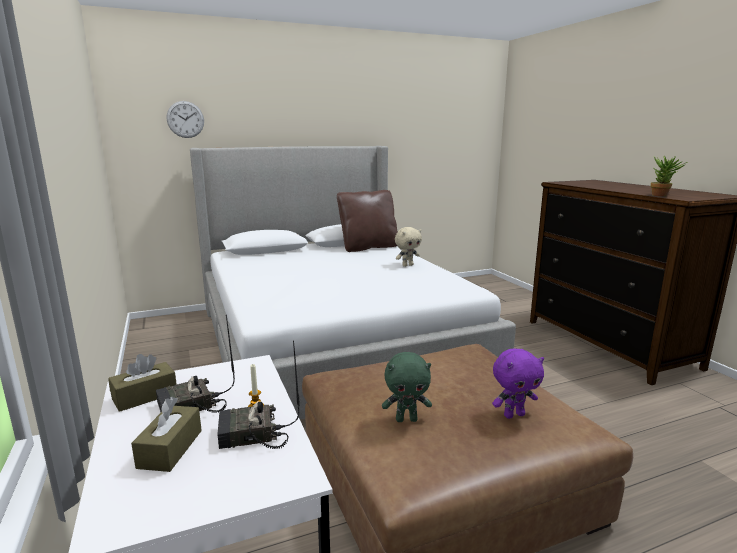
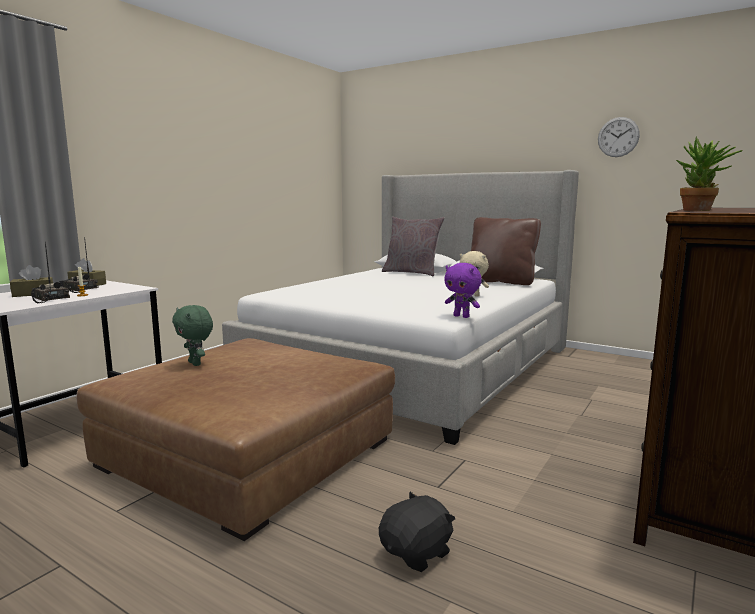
camera: 55 degrees right, 5 degrees down
(185, 119) = (393, 152): wall clock -> wall clock (618, 137)
(274, 254) = (412, 273): none -> grey pillow
(513, 415) = (235, 389): purple plush toy -> purple plush toy (462, 316)
(646, 452) = (417, 553): none -> black plush toy

